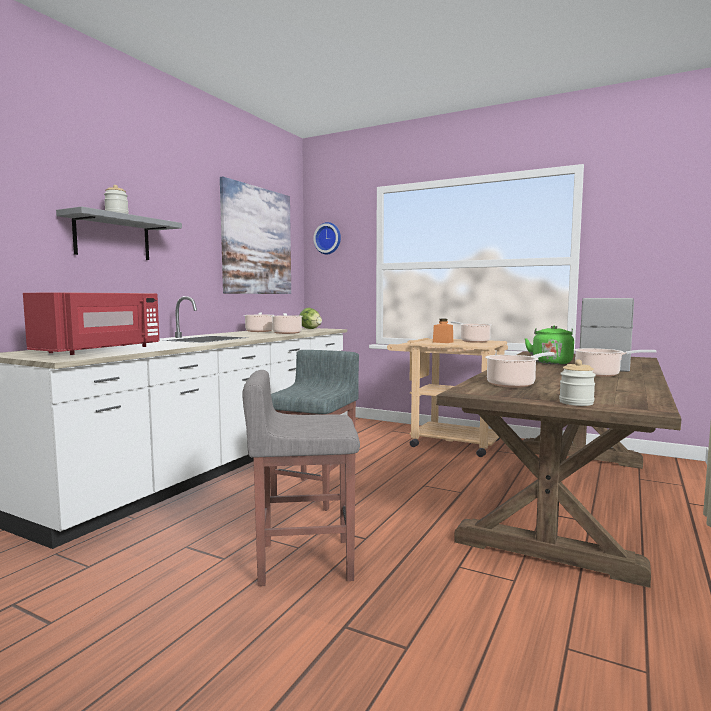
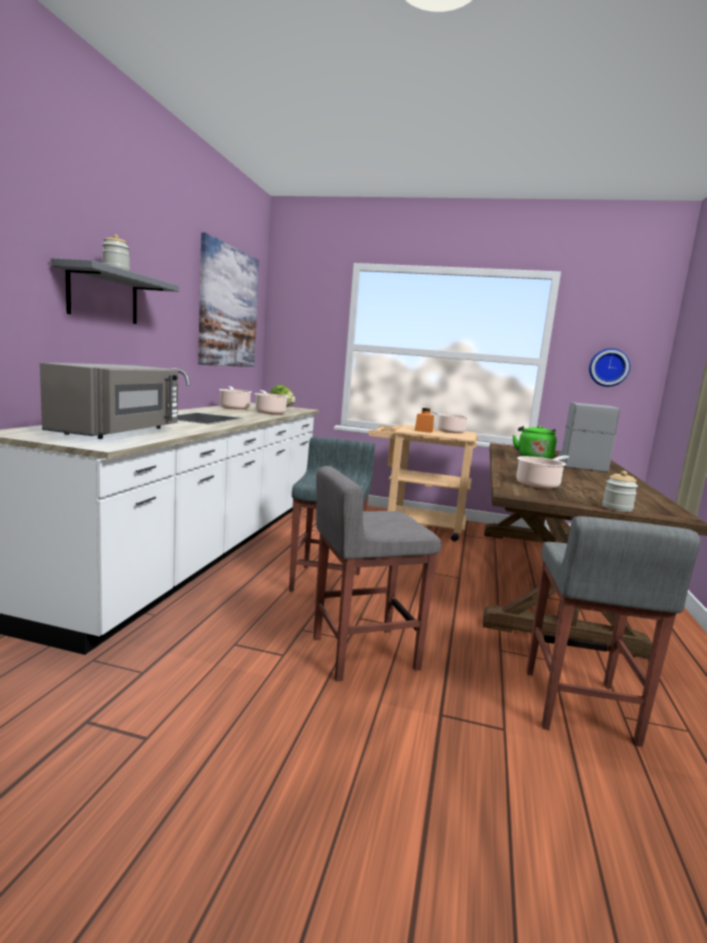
camera: 15 degrees left, 5 degrees up
(101, 350) = (119, 432): red microwave -> grey microwave
(328, 238) = (295, 310): wall clock -> wall clock (608, 367)
(514, 631) = (578, 706): none -> grey stool
(600, 374) = (591, 475): cooking pot -> none

